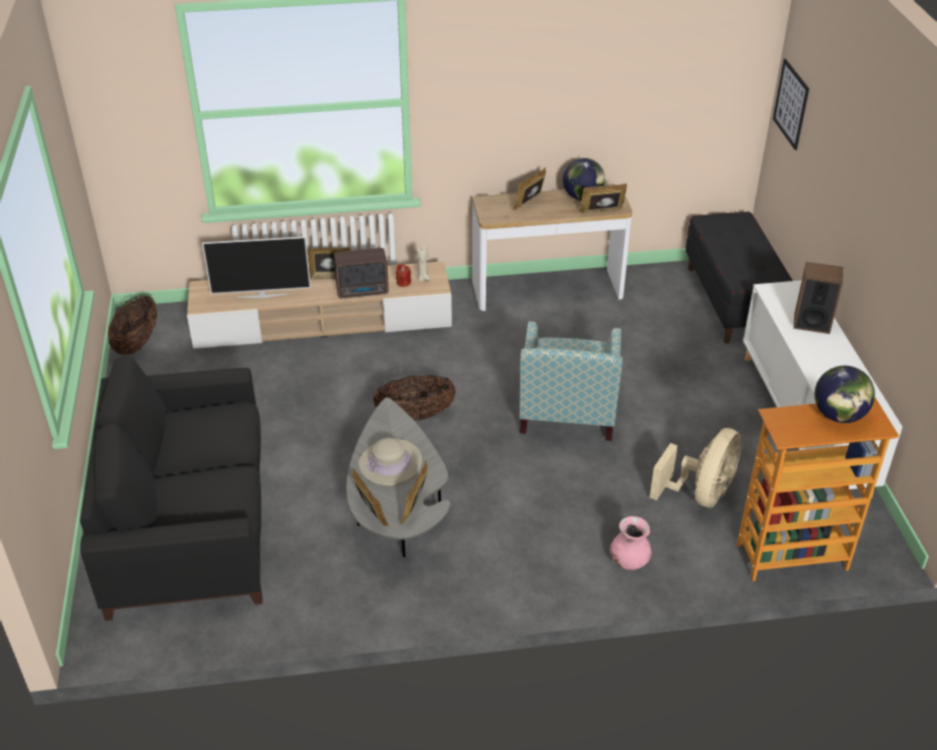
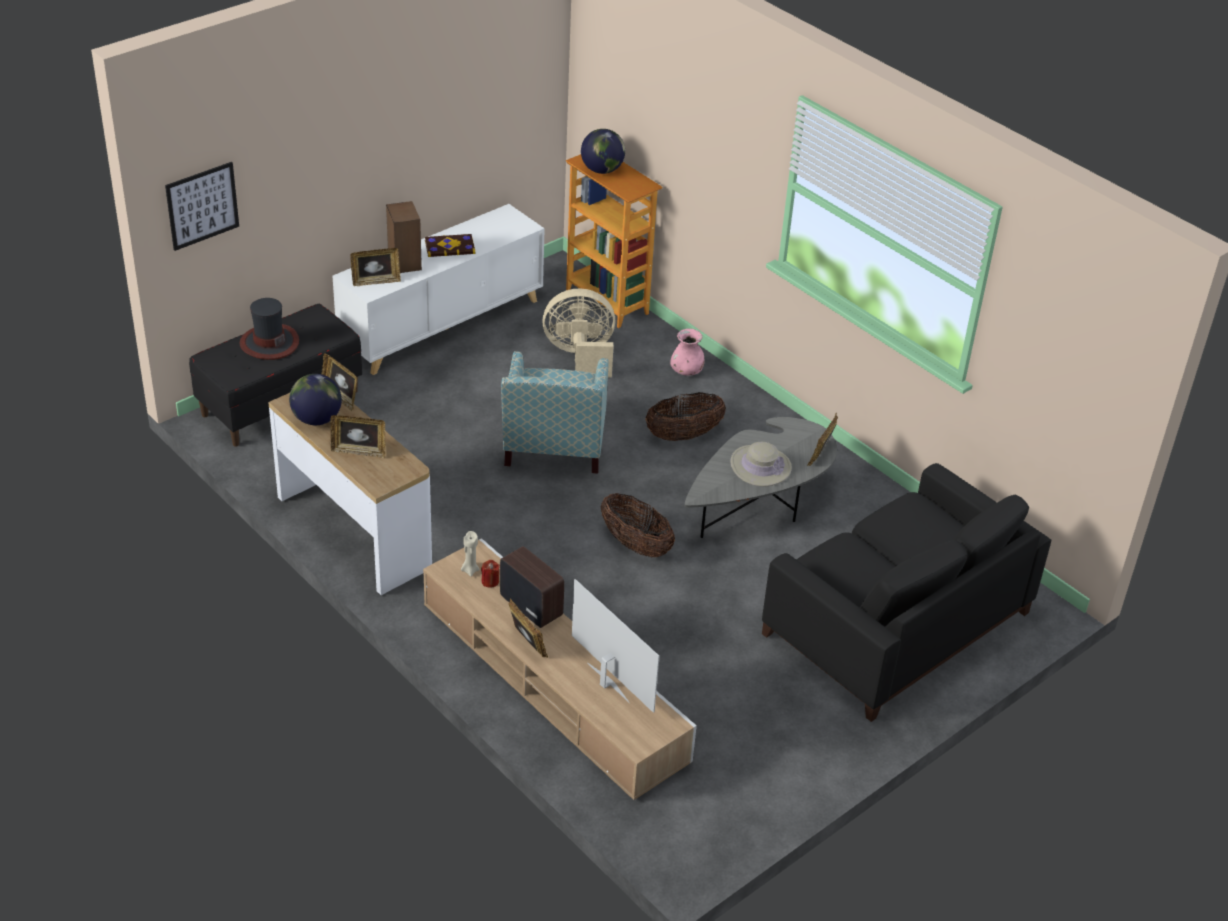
camera: 125 degrees left, 0 degrees up
(137, 343) = (723, 824): basket -> basket (683, 435)
(415, 506) = (790, 434): picture frame -> picture frame (376, 281)
(566, 418) = (553, 452): armchair -> armchair turned 120 degrees clockwise
(746, 247) = (269, 343): none -> hat
(827, 357) = (449, 247): none -> book

